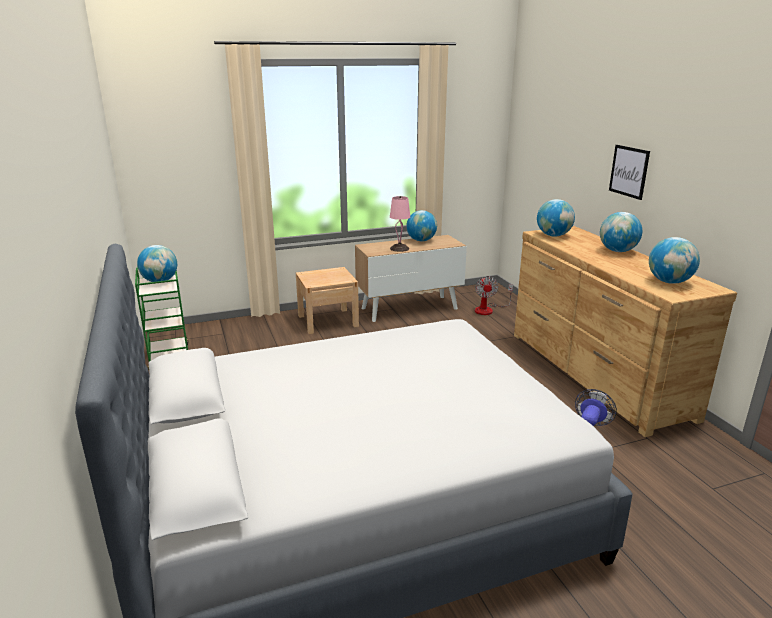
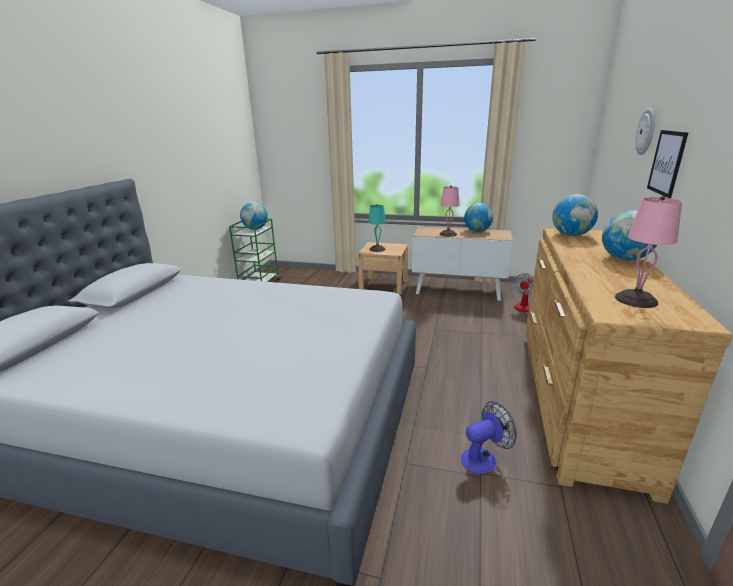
camera: 35 degrees right, 0 degrees up
(320, 279) = (377, 249): none -> turquoise table lamp
(593, 142) = (646, 131): none -> wall clock
(669, 282) = (636, 300): globe -> pink table lamp

